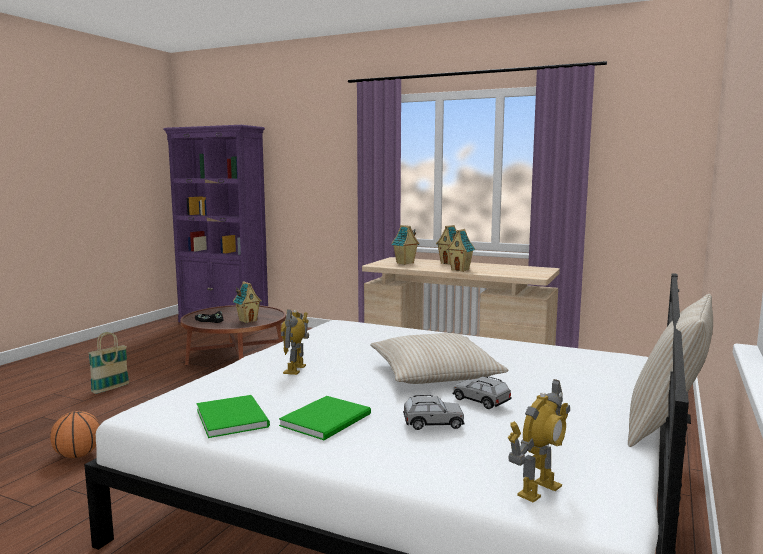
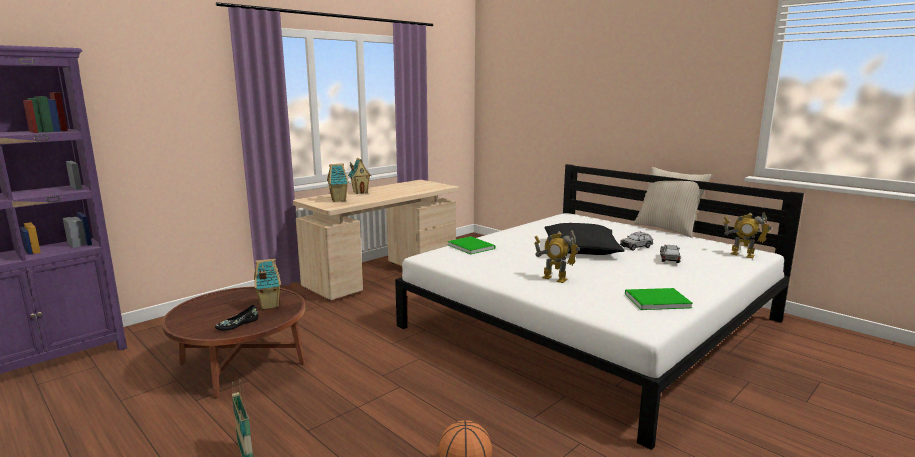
camera: 70 degrees left, 5 degrees up
(329, 419) = (660, 278): green book -> green book (471, 246)
(435, 373) = (580, 249): beige pillow -> black pillow
(460, 270) = (396, 194): toy house -> none
(538, 490) = (742, 255): toy robot -> toy robot turned 150 degrees clockwise

